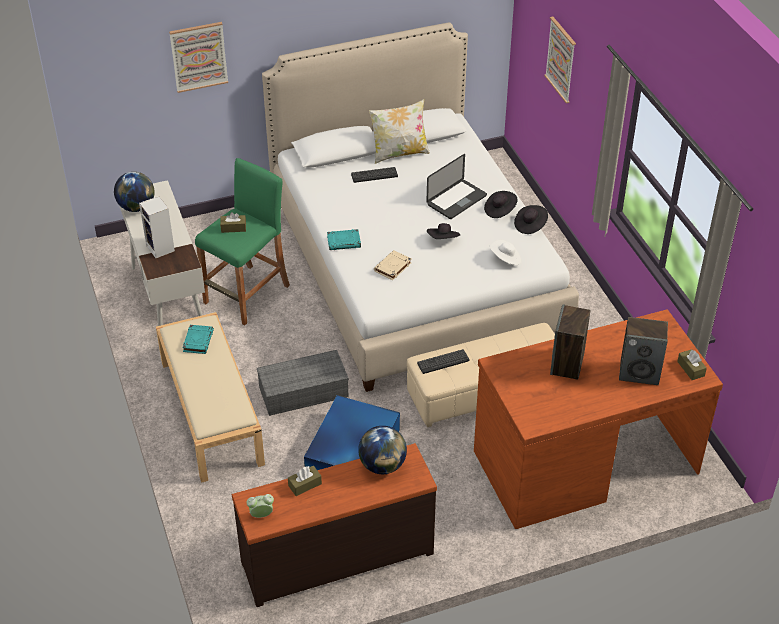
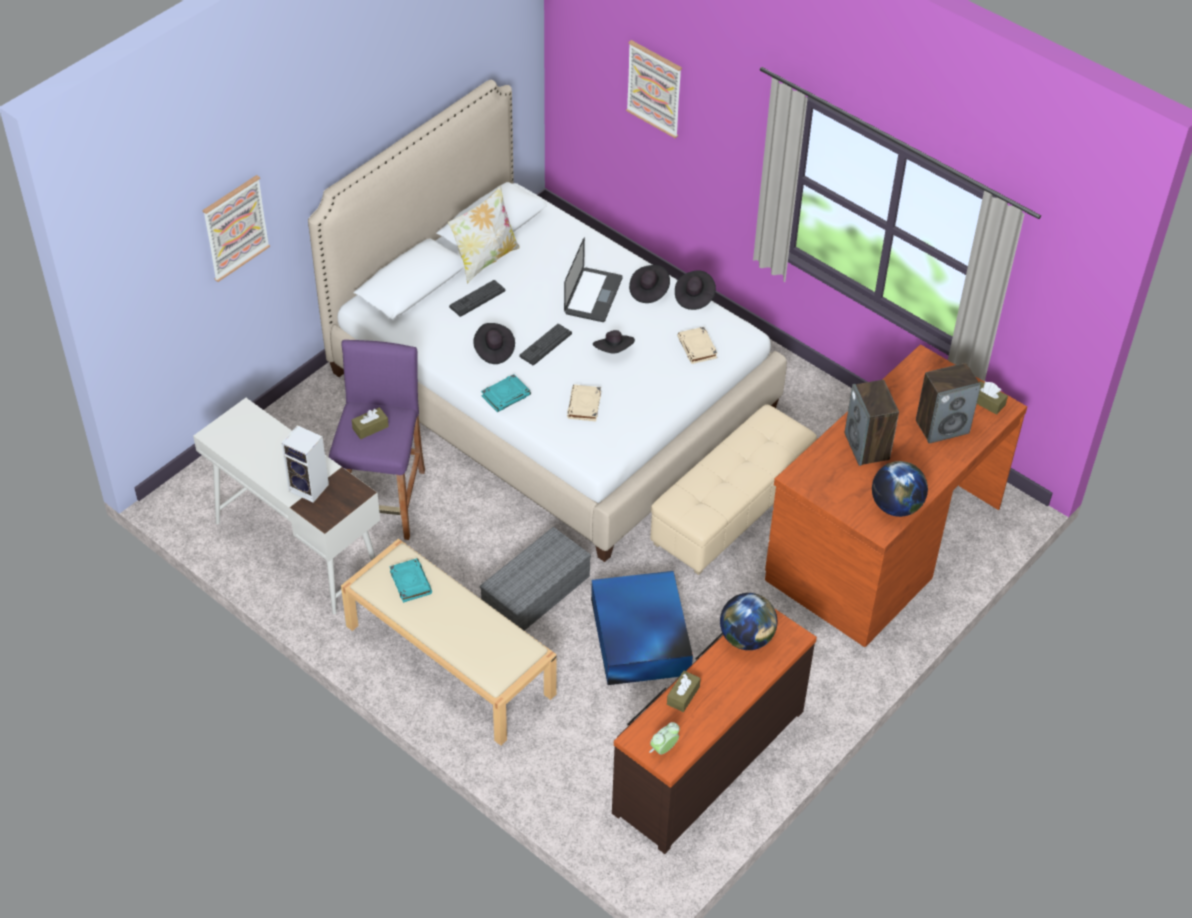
camera: 30 degrees left, 5 degrees up
(137, 207) = (236, 447): globe -> globe (896, 506)
(247, 295) = (383, 501): green stool -> purple stool
(359, 211) = (493, 350): none -> black hat
(443, 362) = (694, 494): keyboard -> keyboard (545, 345)
(506, 259) = (697, 348): white hat -> beige book

